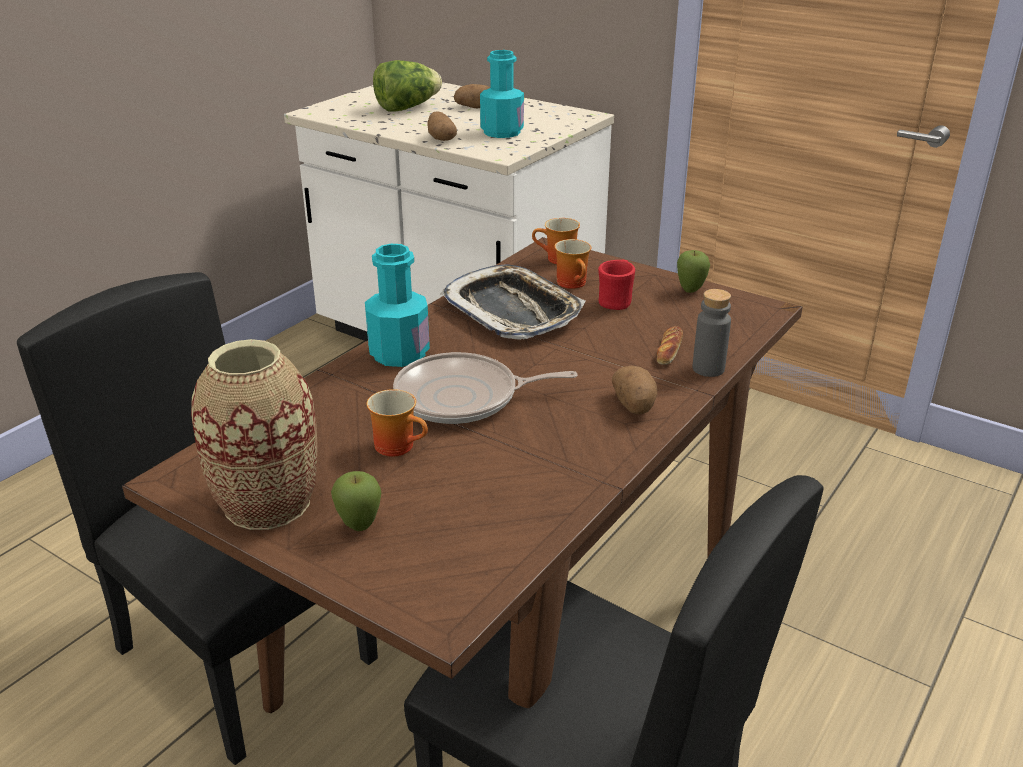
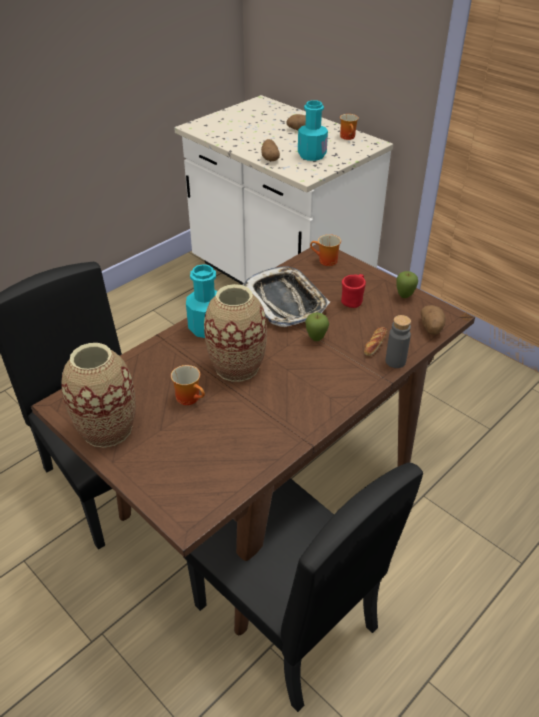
camera: 10 degrees right, 10 degrees up
(359, 527) = (154, 453): apple -> apple (316, 339)
(407, 108) = (255, 127): lettuce -> none
(463, 398) = (237, 366): frying pan -> vase
(575, 283) = (331, 283): mug -> mug (349, 137)
(634, 406) = (339, 385): potato -> potato (431, 328)

